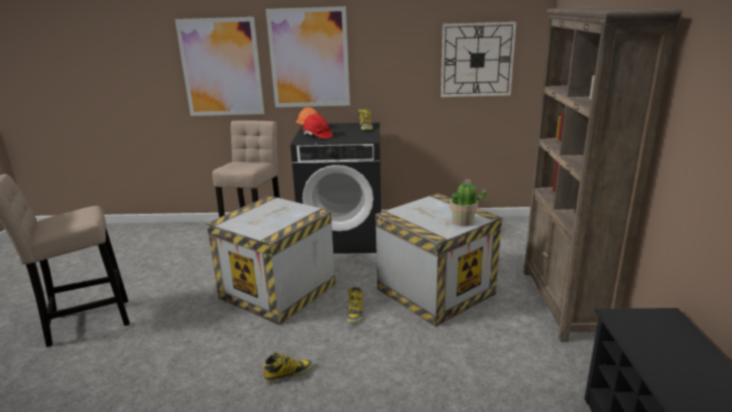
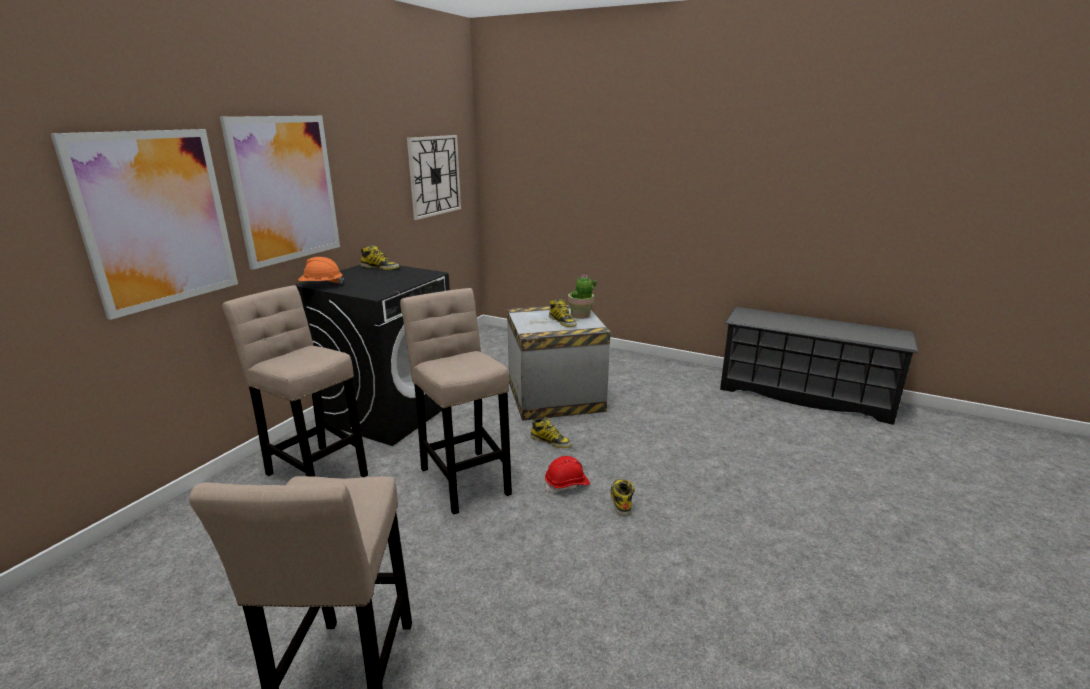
camera: 65 degrees left, 0 degrees up
(279, 292) = (464, 477): crate -> beige stool
(317, 136) = (369, 287): red hard hat -> red hard hat (567, 484)
(435, 219) = (562, 322): none -> boot
(564, 303) = (618, 358): brown bookcase -> none

